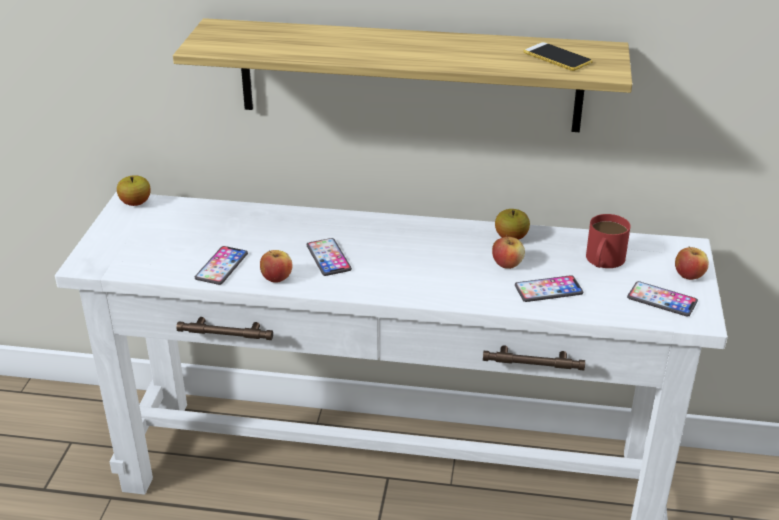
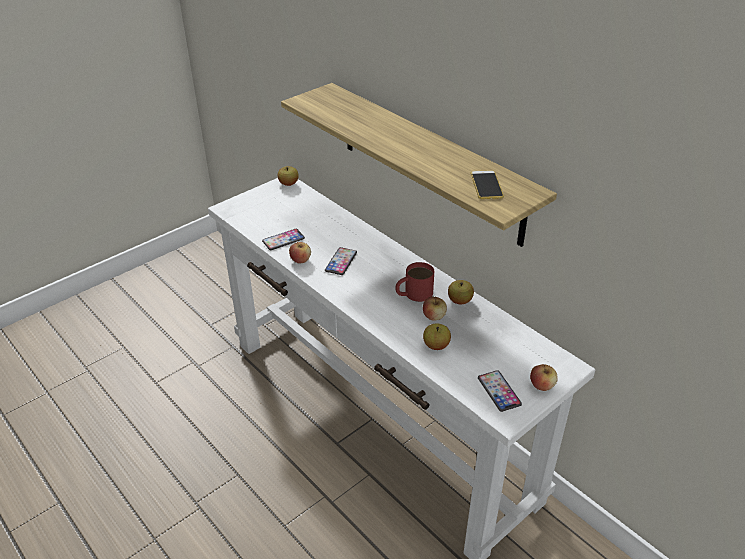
camera: 40 degrees right, 5 degrees up
(548, 290) = (436, 345): phone -> apple
(603, 261) = (496, 346): red mug -> red mug (413, 294)

